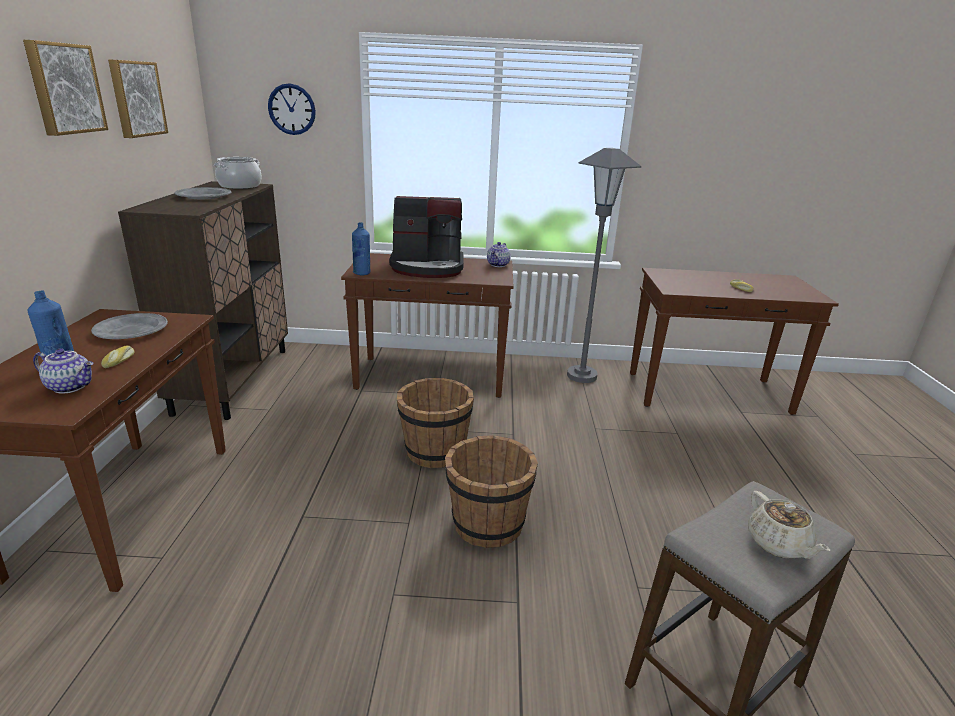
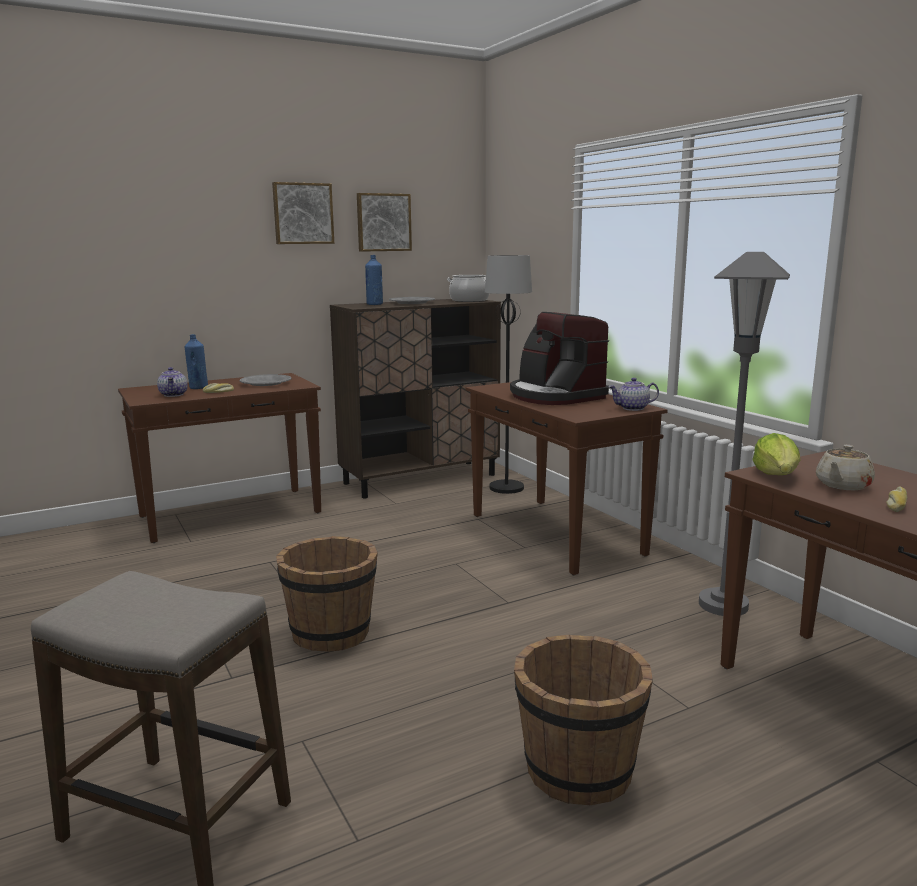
camera: 60 degrees right, 10 degrees down
(292, 109) = (530, 229): wall clock -> none
(320, 357) = (507, 488): none -> black floor lamp
(362, 273) = (487, 388): blue bottle -> blue bottle (374, 304)
(434, 452) = (419, 577): brown bucket -> brown bucket (578, 770)
(679, 289) = (777, 476): none -> lettuce
(778, 544) = (135, 615): beige teapot -> beige teapot (842, 485)

